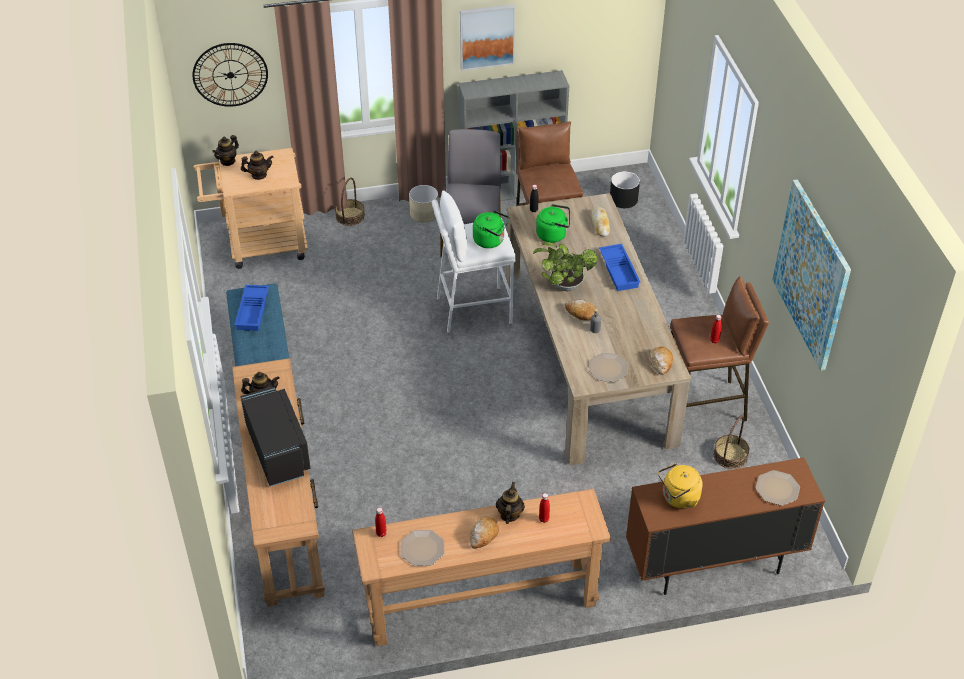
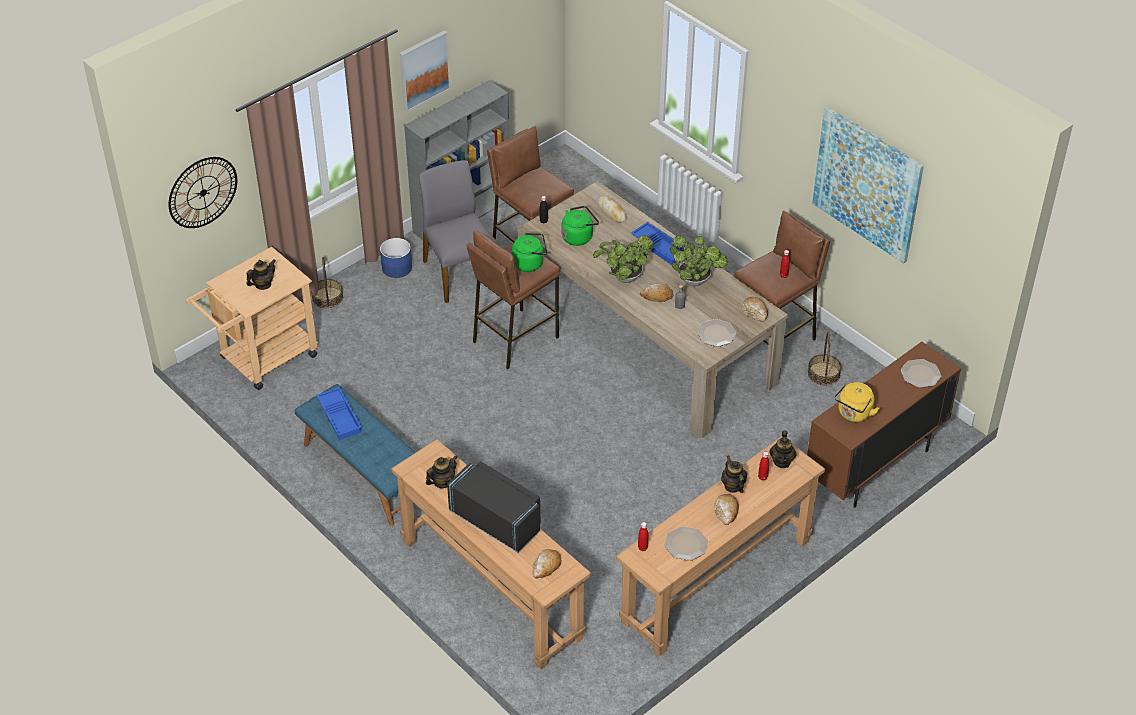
camera: 30 degrees left, 0 degrees up
(228, 161) = (220, 282): teapot -> teapot (782, 461)
(284, 511) = (546, 567): none -> bread
(424, 213) = (396, 267): beige planter -> blue planter
(473, 310) = (514, 339): white stool -> brown stool
(623, 199) = (570, 186): black planter -> none
(628, 314) = (696, 281): none -> potted plant

